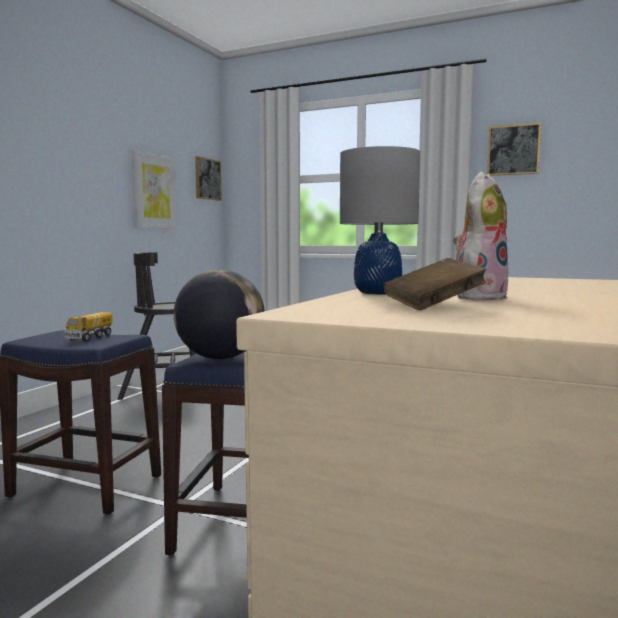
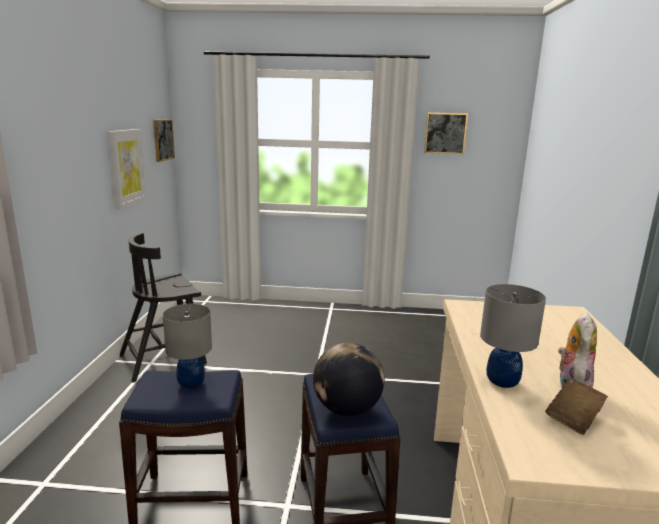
camera: 20 degrees left, 10 degrees up
(90, 337) = (192, 383): toy truck -> grey table lamp

